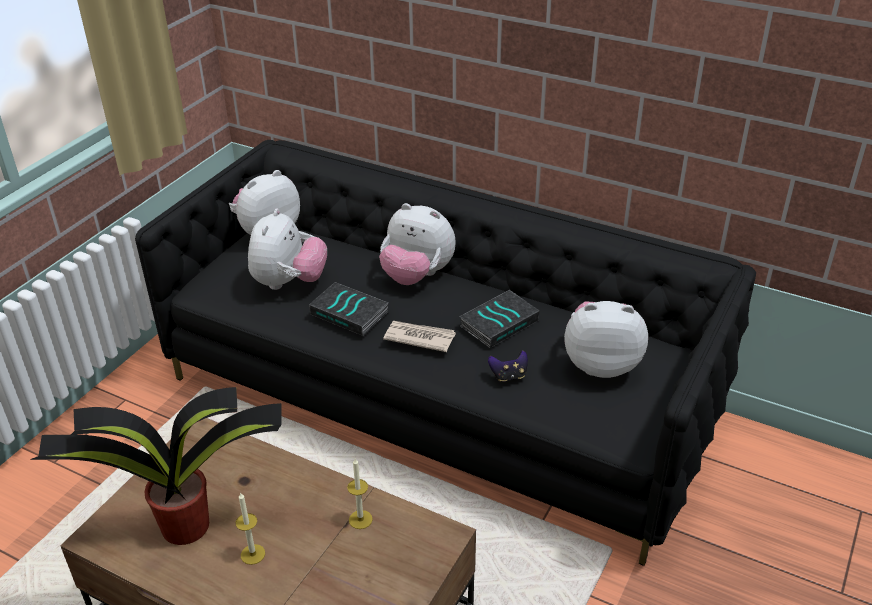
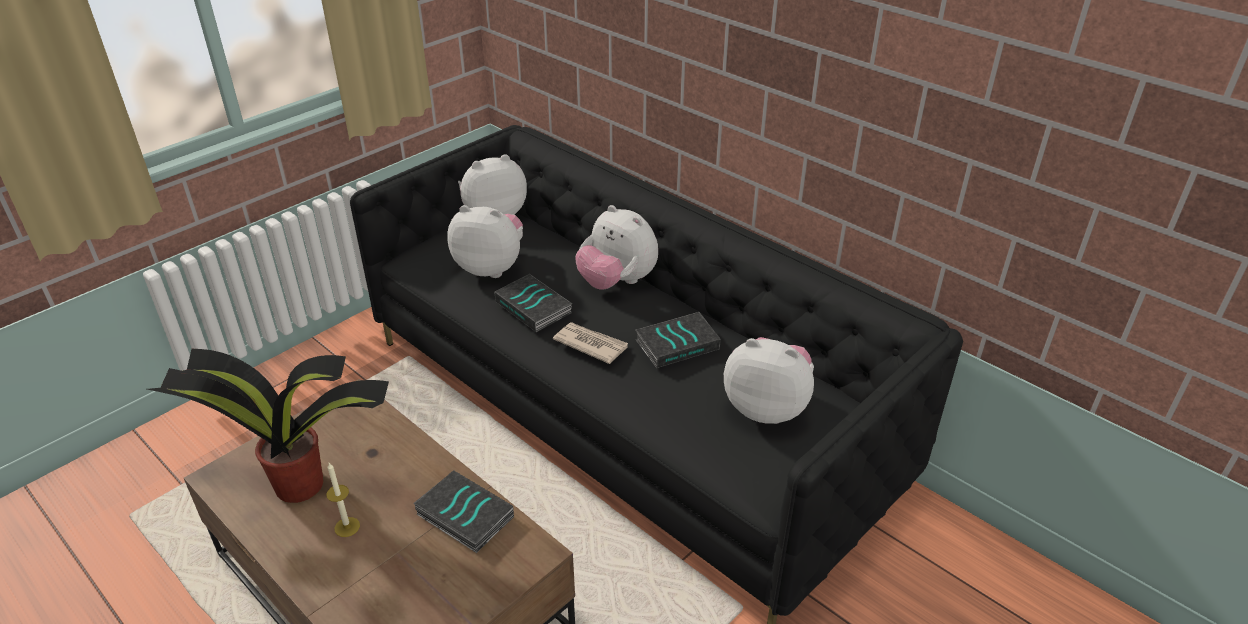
camera: 15 degrees right, 0 degrees up
(289, 282) = (491, 267): plush toy -> plush toy turned 105 degrees counterclockwise
(360, 519) = (463, 516): candle -> book
(508, 376) = (664, 400): game controller -> none

